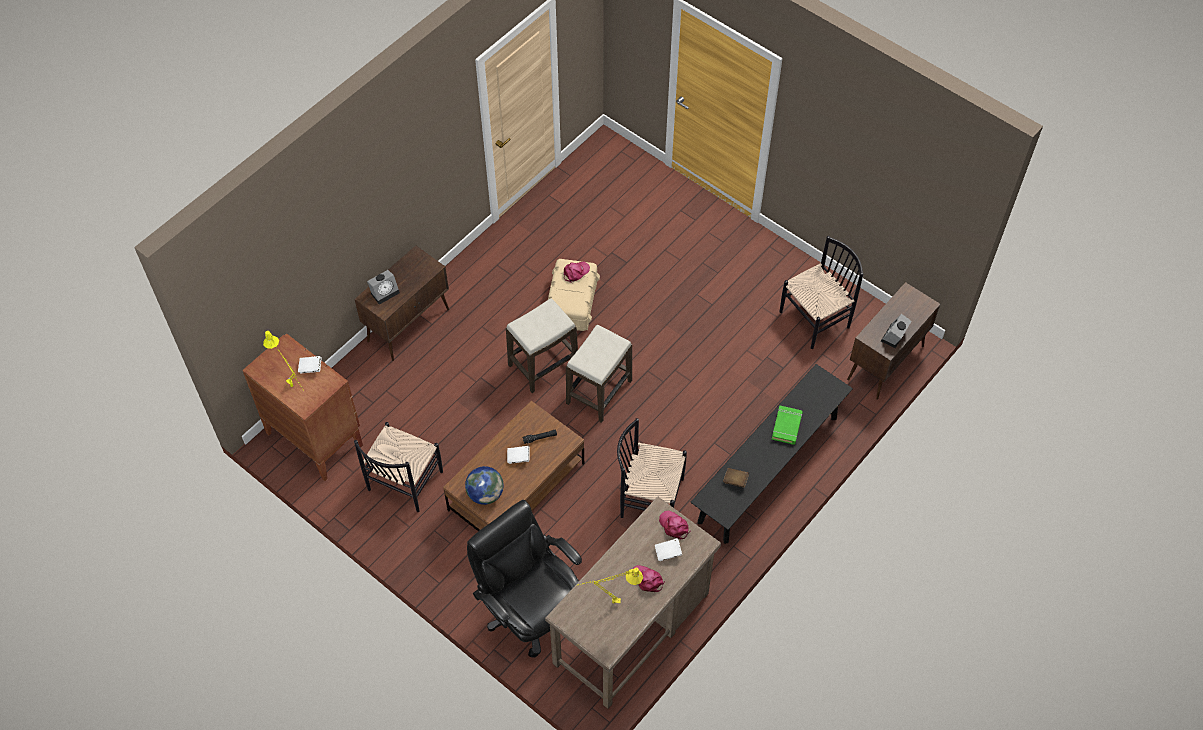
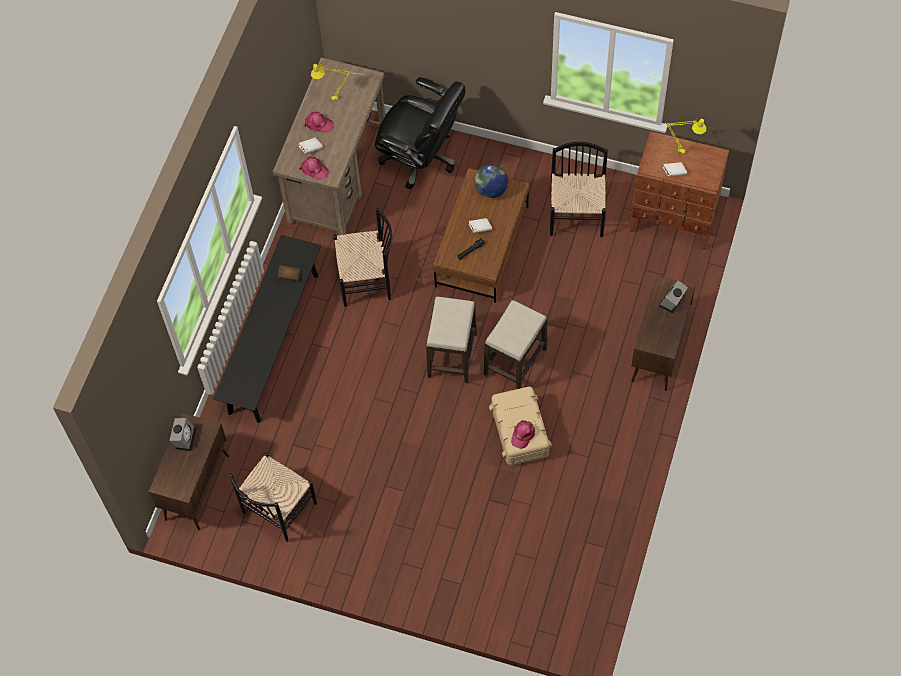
camera: 160 degrees right, 5 degrees up
(787, 426) = (261, 339): green book -> none

